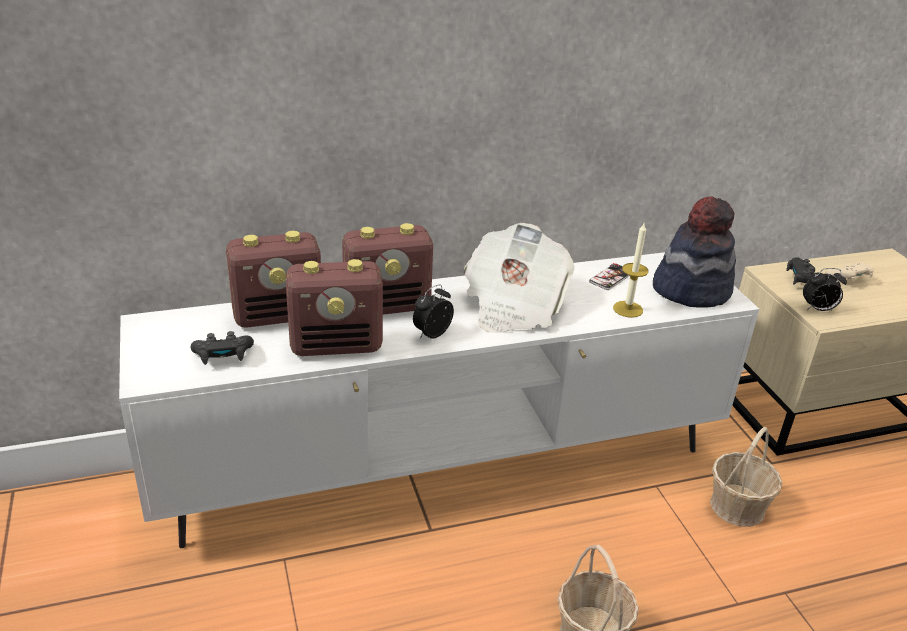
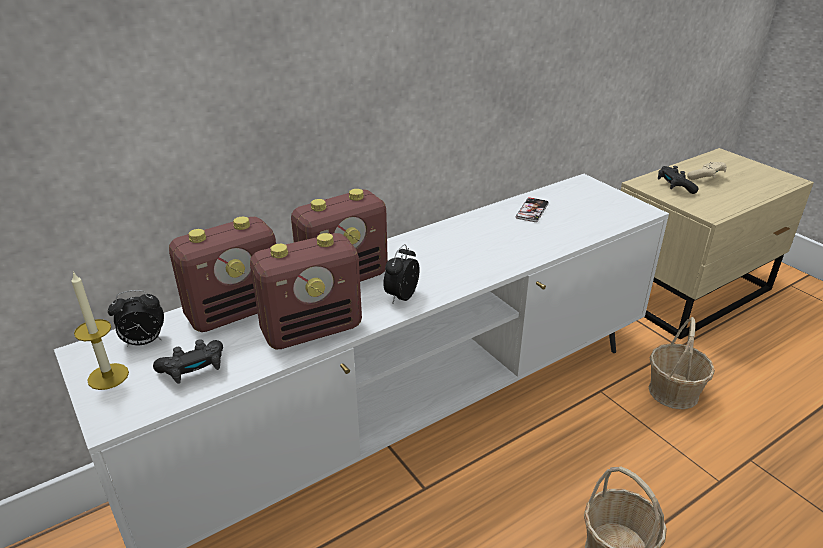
camera: 15 degrees left, 0 degrees up
(513, 305) = (462, 253): newspaper -> none
(628, 309) = (564, 235): candle -> candle (108, 376)
(691, 290) = (604, 208): hat -> none
(818, 309) = (700, 206): alarm clock -> alarm clock (144, 342)

